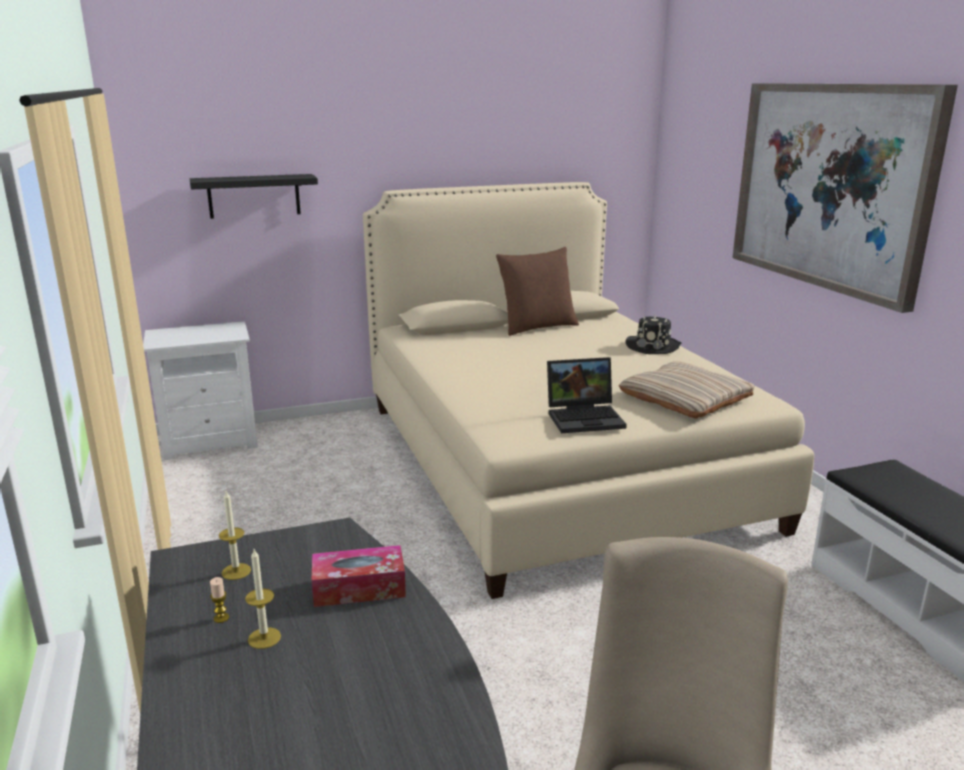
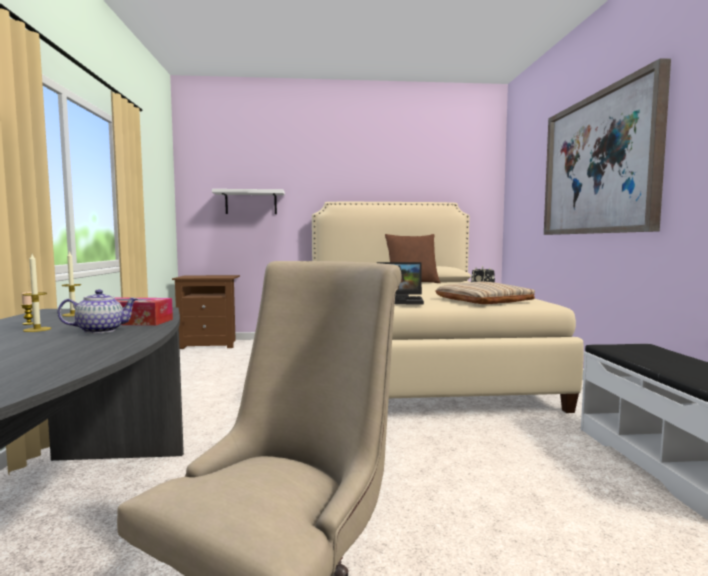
camera: 15 degrees right, 15 degrees down
(211, 441) = (210, 344): white nightstand -> brown nightstand
(254, 196) = (251, 202): black shelf -> white shelf
(356, 627) = (101, 330): none -> teapot

